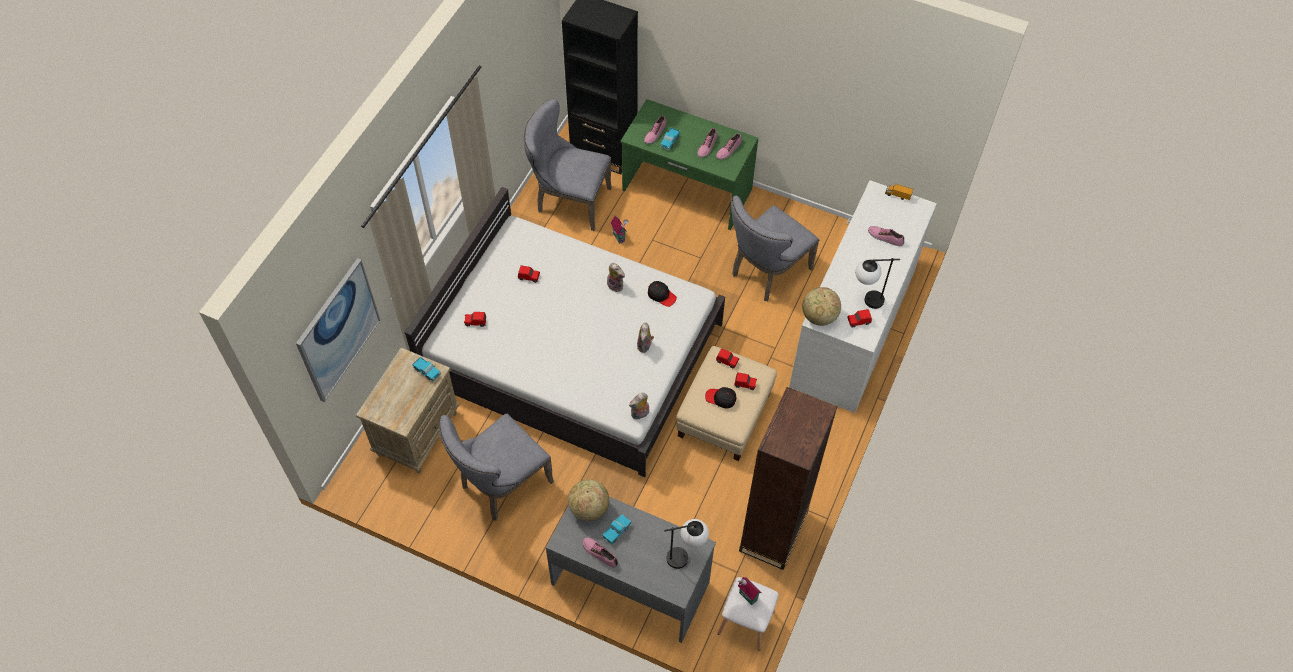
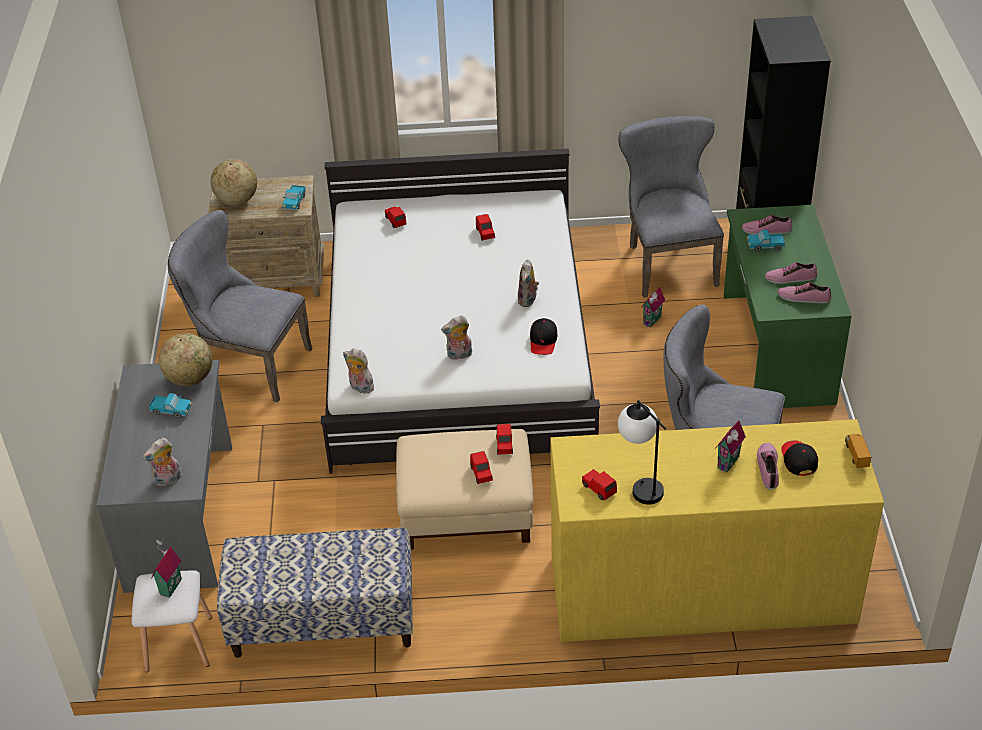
camera: 65 degrees right, 15 degrees down
(338, 330) = (246, 79): picture -> none
(600, 553) = (136, 409): shoe -> none
(686, 556) = (167, 480): table lamp -> plush toy
(721, 398) = (444, 460): black cap -> black cap (798, 460)
(773, 531) = (323, 622): brown bookcase -> bench
(819, 317) = (575, 448): globe -> globe (237, 200)
(853, 327) = (701, 589): white dresser -> yellow dresser
(872, 252) = (729, 463): none -> toy house

